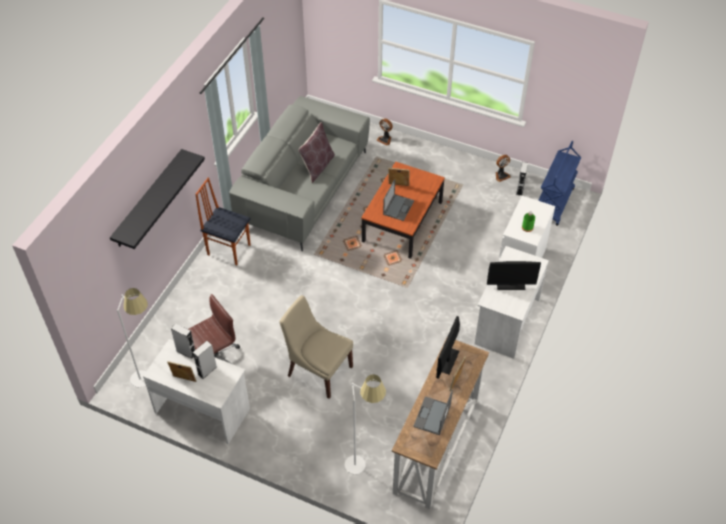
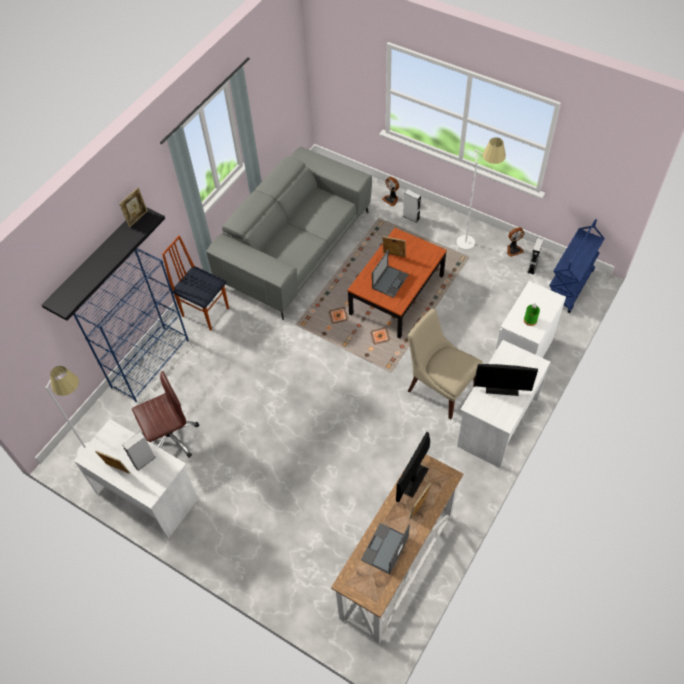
camera: 10 degrees right, 5 degrees up
(180, 160) = (137, 218): none -> picture frame
(185, 298) = (150, 363): none -> blue bookcase
(186, 352) = (125, 436): grey speaker -> grey speaker (411, 217)
(317, 166) = (308, 227): brown pillow -> none
(318, 370) = (279, 460): beige chair -> beige chair (440, 387)
(364, 461) = (313, 575): white floor lamp -> white floor lamp (473, 240)

